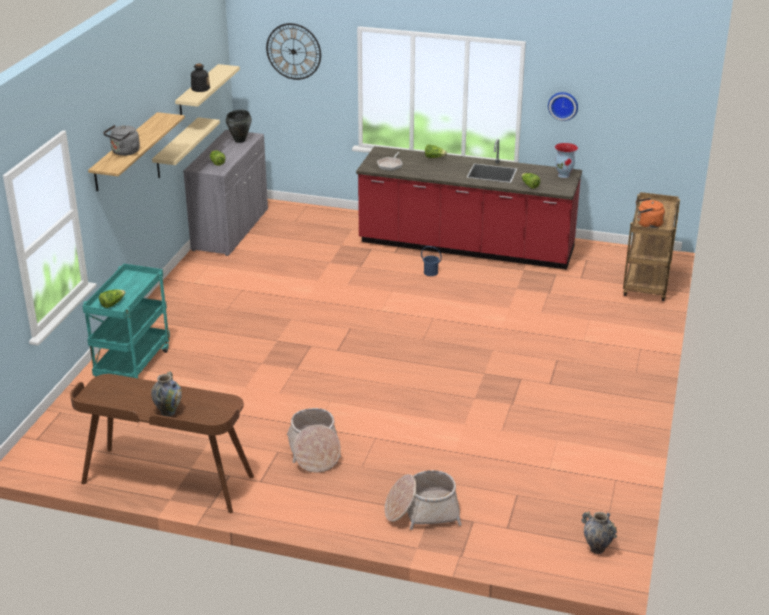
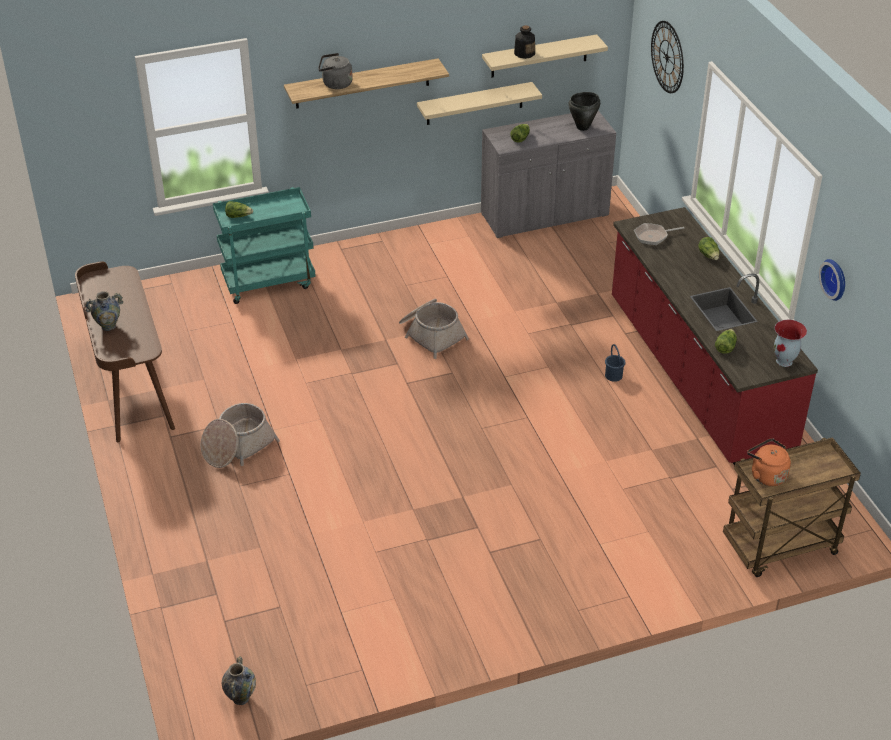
camera: 55 degrees right, 10 degrees up
(422, 511) = (205, 554): basket -> basket (431, 334)

